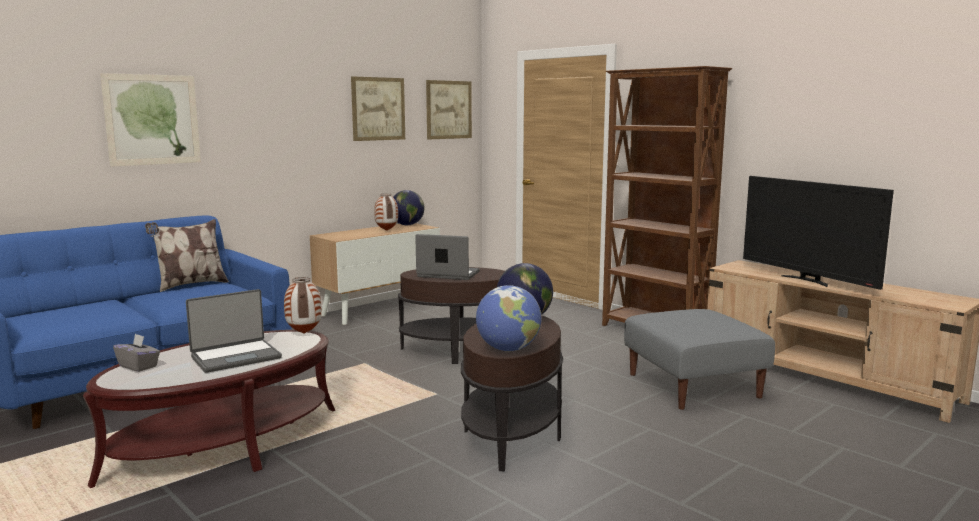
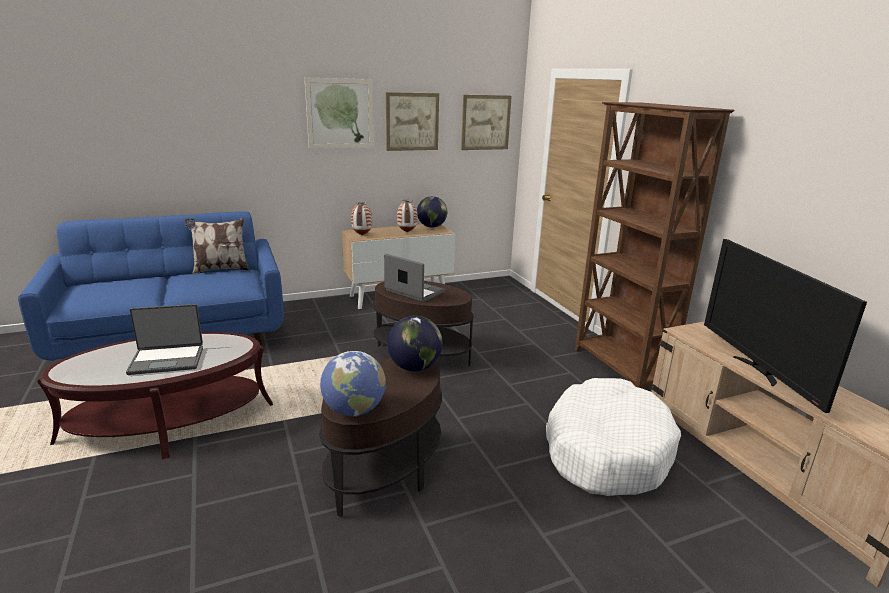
camera: 20 degrees right, 10 degrees up
(138, 366) = (95, 356): grey tissue box -> none
(152, 120) = (202, 131): picture -> picture (340, 114)
(303, 333) = (244, 340): vase -> vase (362, 235)
(694, 385) = (606, 450): grey ottoman -> white dog bed

